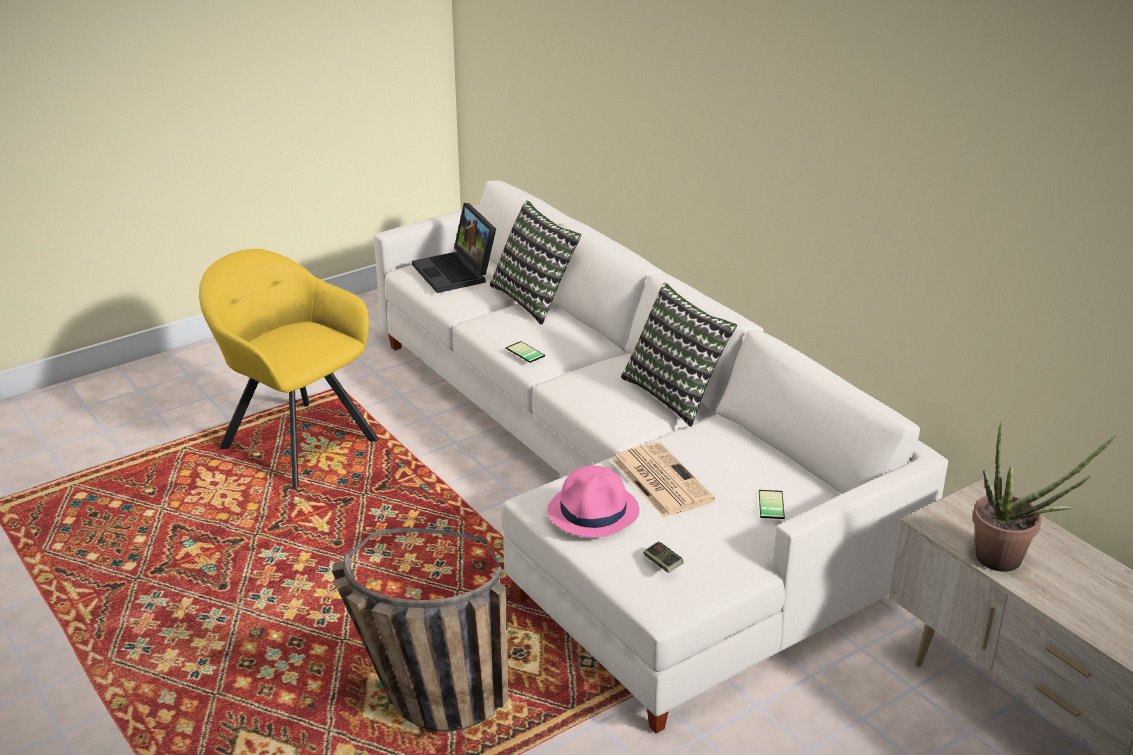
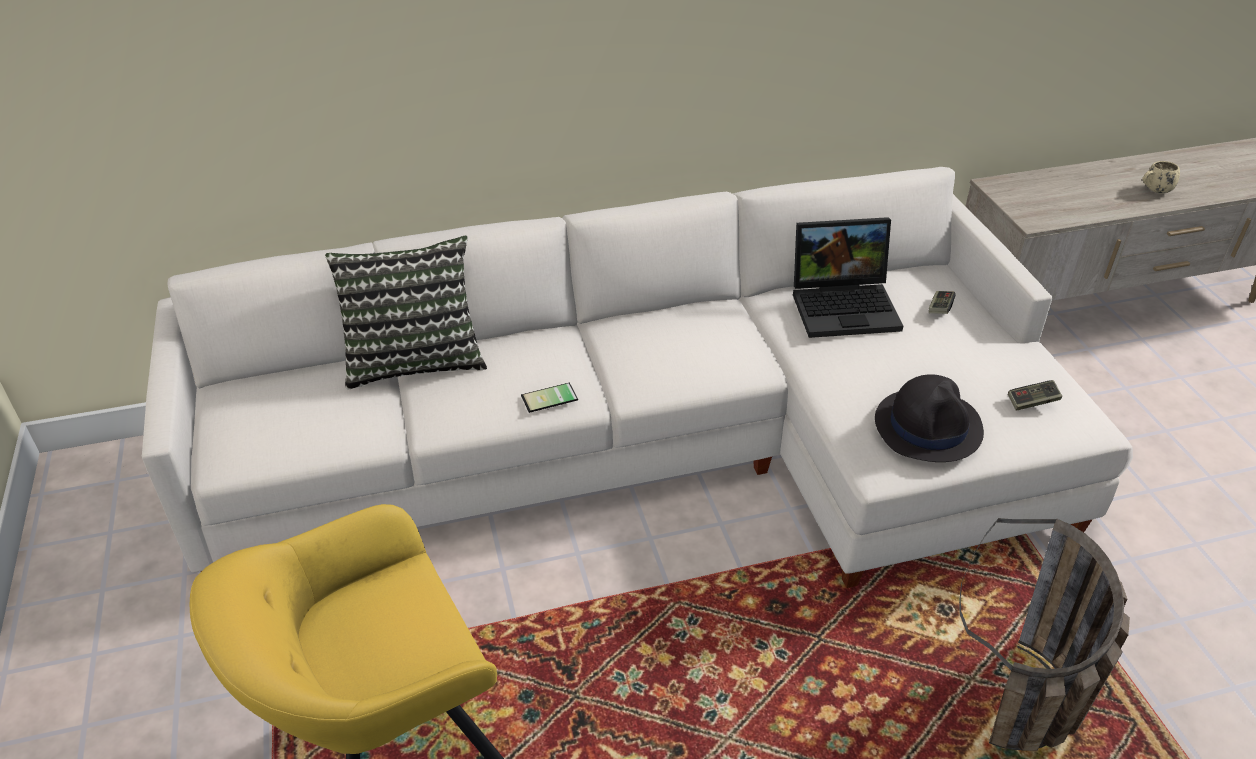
camera: 70 degrees left, 10 degrees up
(457, 272) = (282, 411): laptop -> laptop (846, 305)
(594, 511) = (928, 426): pink hat -> black hat
(660, 480) = (879, 364): newspaper -> none
(675, 394) = (706, 310): pillow -> none
(768, 504) = (940, 308): phone -> game controller
(1009, 560) = (1095, 203): potted plant -> none
(1084, 603) = (1154, 191): none -> beige mug

